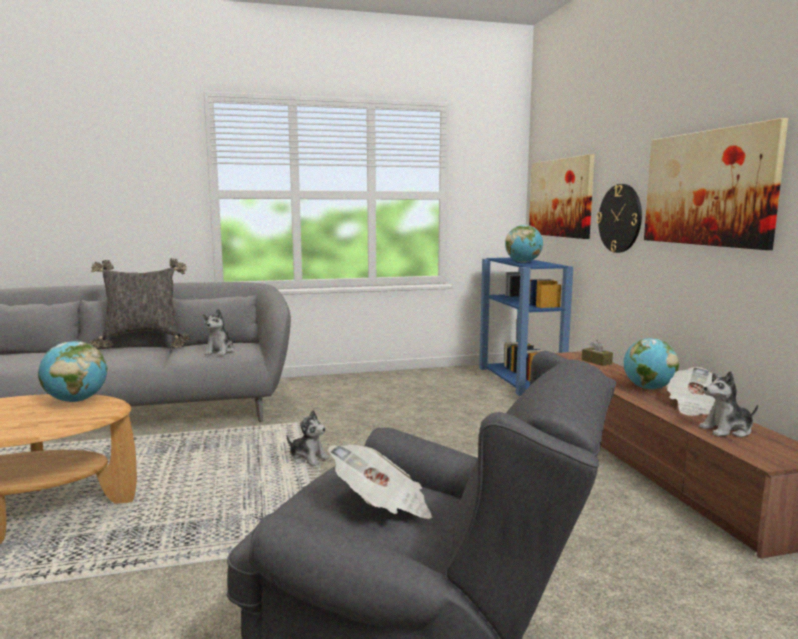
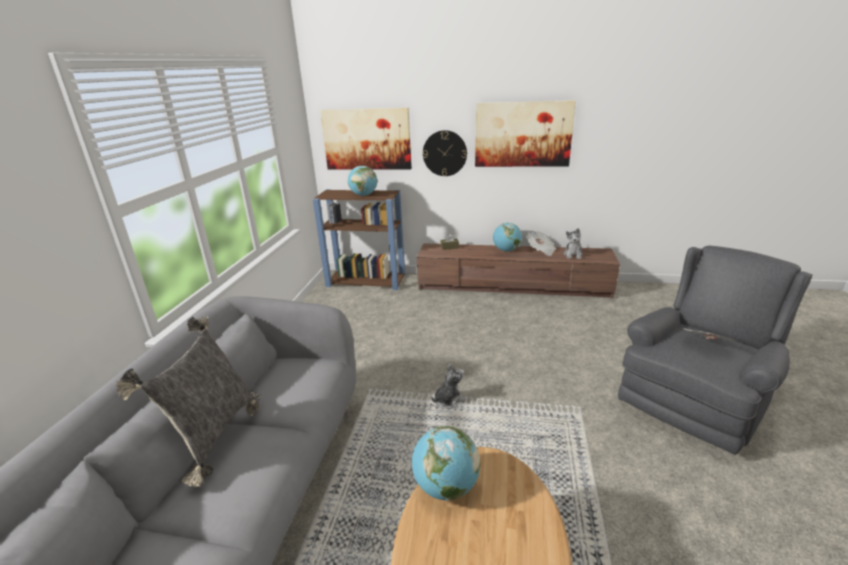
camera: 65 degrees left, 15 degrees up
(220, 351) = (307, 382): plush toy -> none
(519, 379) = (366, 280): blue bookcase -> brown bookcase

